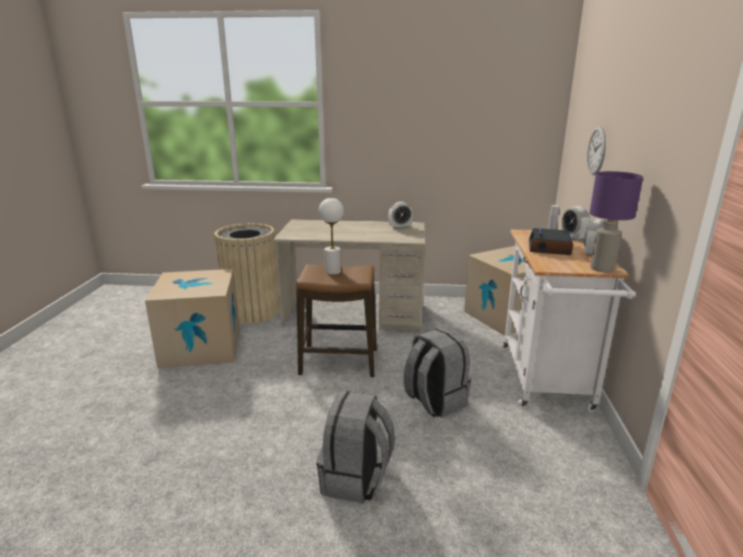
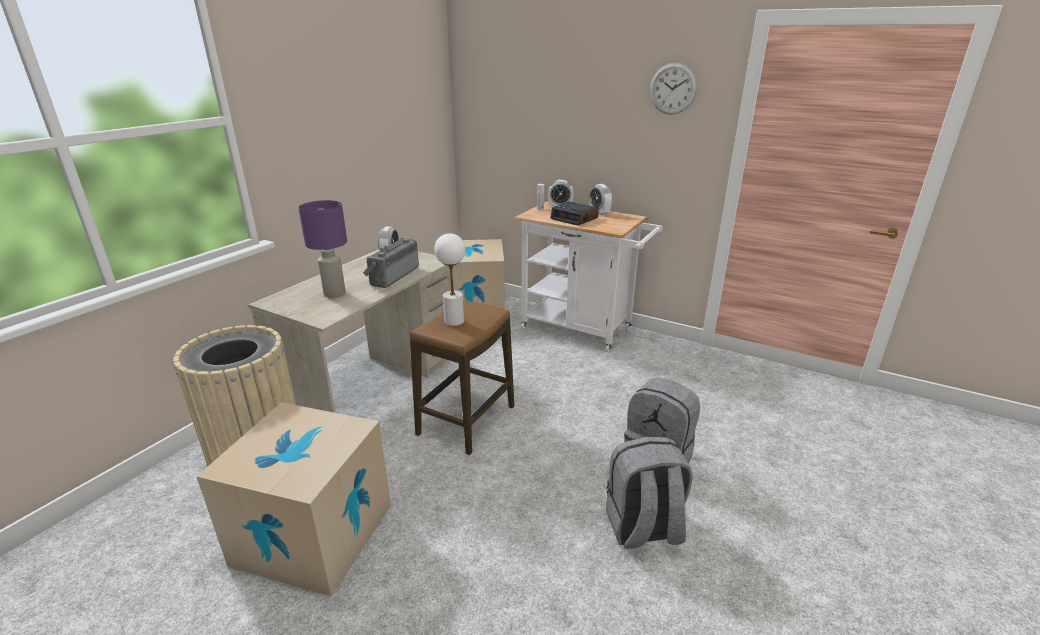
camera: 65 degrees left, 5 degrees up
(368, 235) = (392, 276): none -> radio
(434, 401) = (575, 386): grey backpack -> grey backpack (643, 529)
(596, 150) = (543, 130): wall clock -> wall clock (673, 89)
(601, 268) = (630, 218): purple table lamp -> purple table lamp (334, 293)

